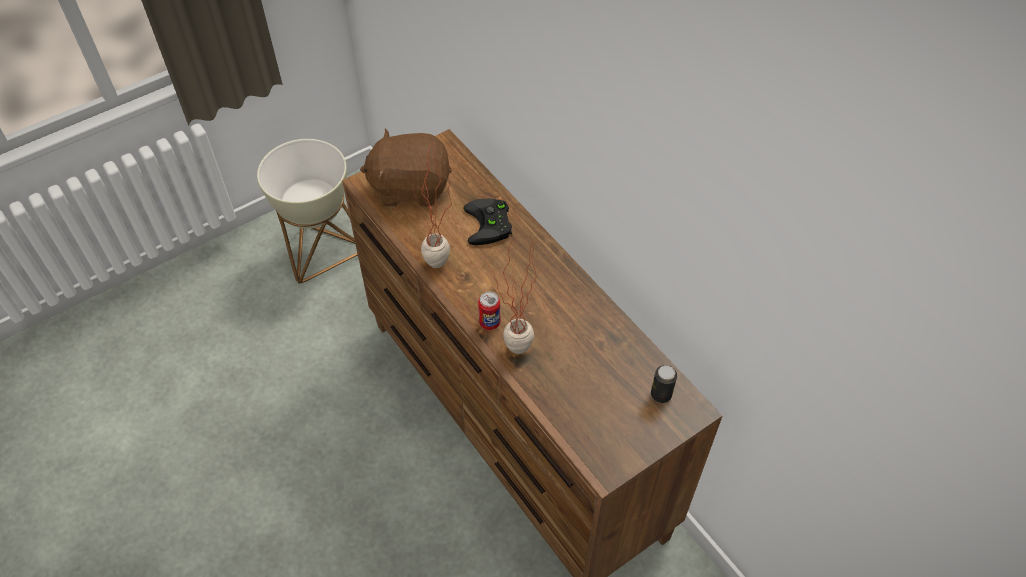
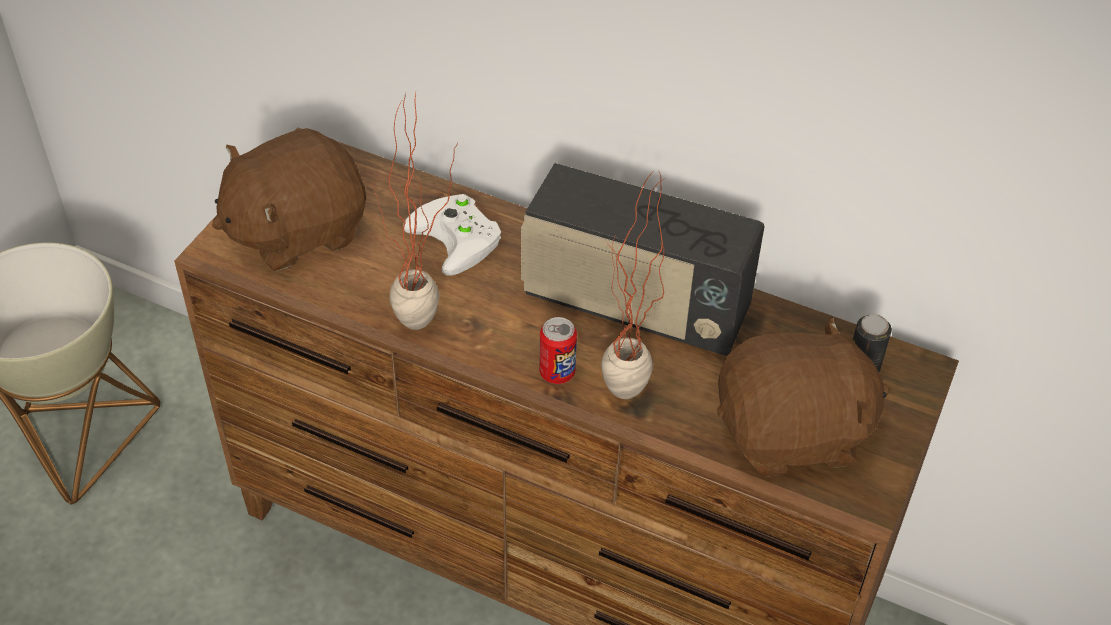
camera: 30 degrees left, 5 degrees down
(490, 225) = (459, 238): black game controller -> white game controller
(557, 303) = (634, 306): none -> radio
(592, 414) = (792, 434): none -> brown plush toy

